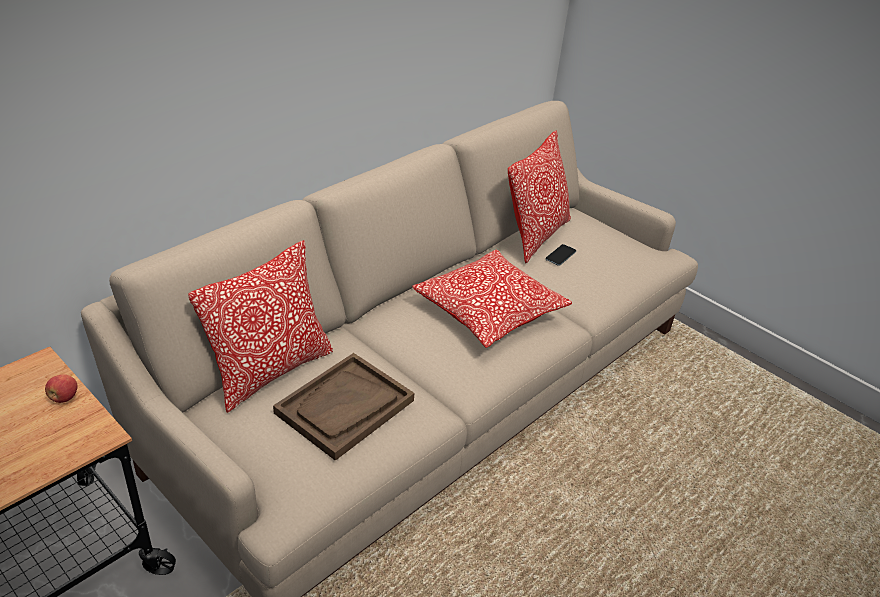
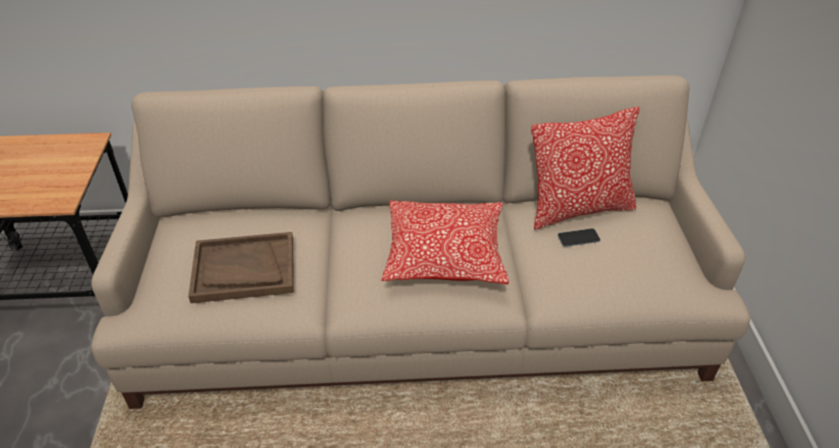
camera: 45 degrees right, 5 degrees up
(64, 398) = (76, 168): apple -> none
(270, 371) = (234, 217): pillow -> none

